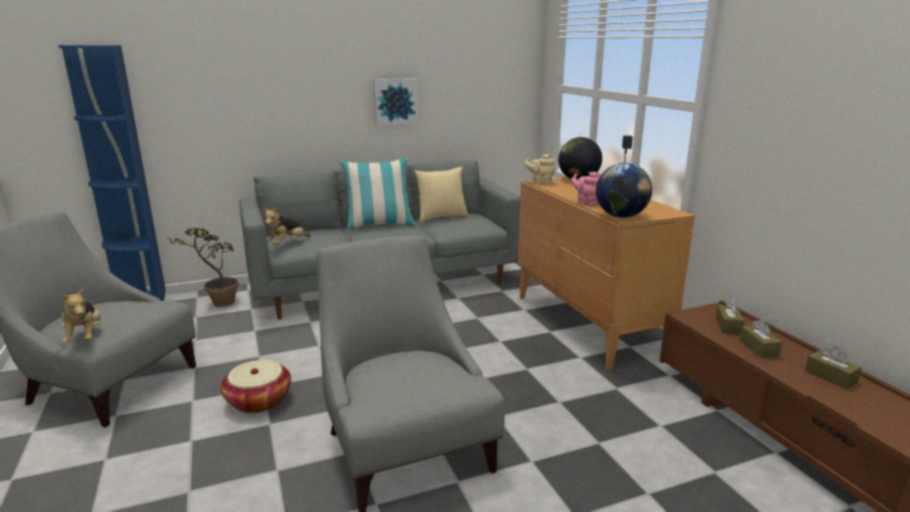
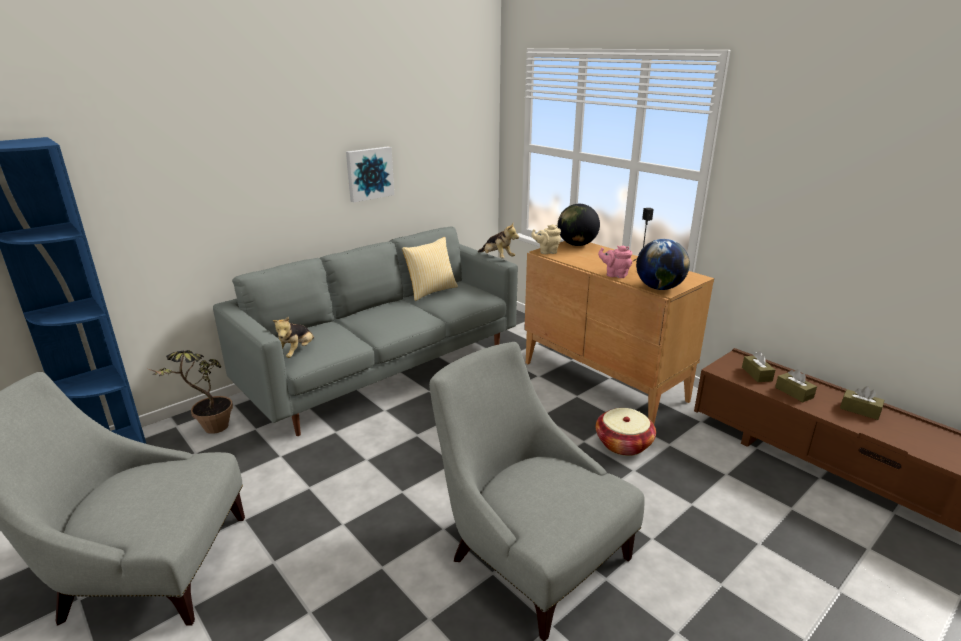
camera: 20 degrees left, 5 degrees up
(85, 337) = (148, 529): plush toy -> plush toy (497, 258)
(259, 401) = (350, 542): basket -> basket (623, 444)
(379, 225) = (375, 310): pillow -> none

